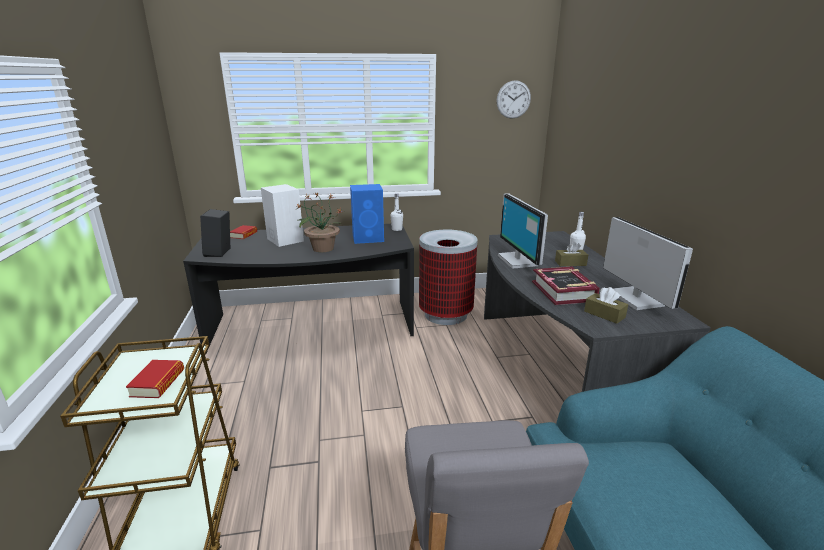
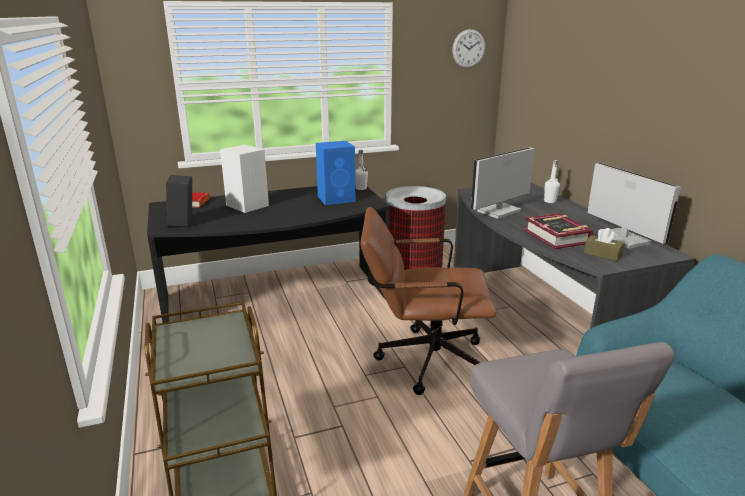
camera: 10 degrees left, 0 degrees up
(158, 383) = (219, 348): book -> none
(322, 248) = (294, 212): potted plant -> none
(422, 401) = (422, 360): none -> brown office chair
(518, 260) = (500, 211): monitor -> monitor turned 75 degrees clockwise
(570, 263) = (550, 211): brown tissue box -> none

